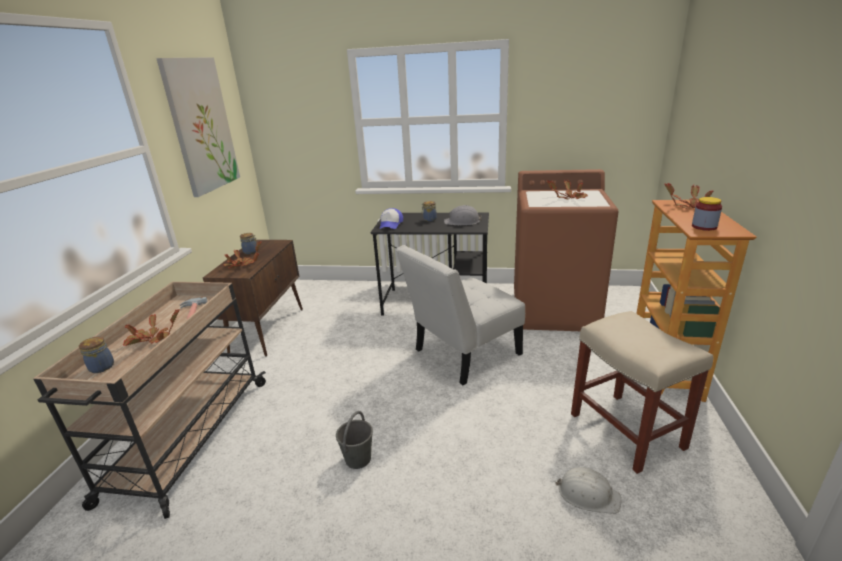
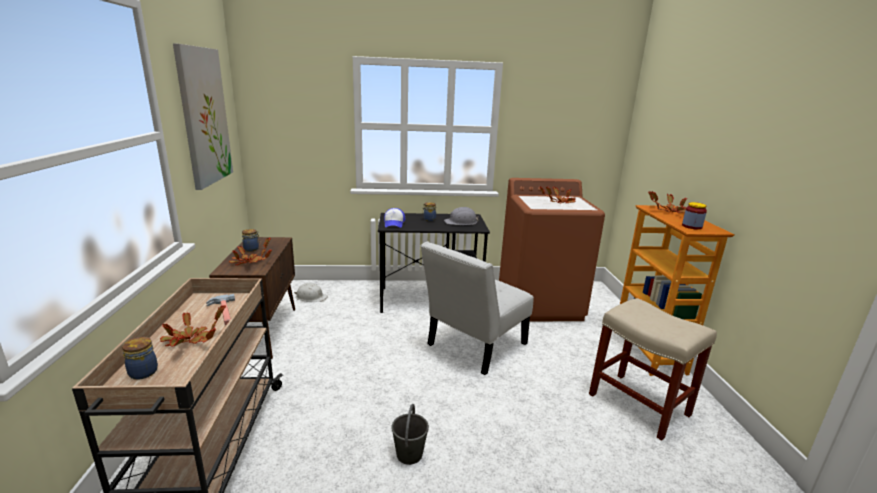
camera: 15 degrees left, 5 degrees down
(588, 494) = (629, 463): white hard hat -> white hard hat (311, 297)

